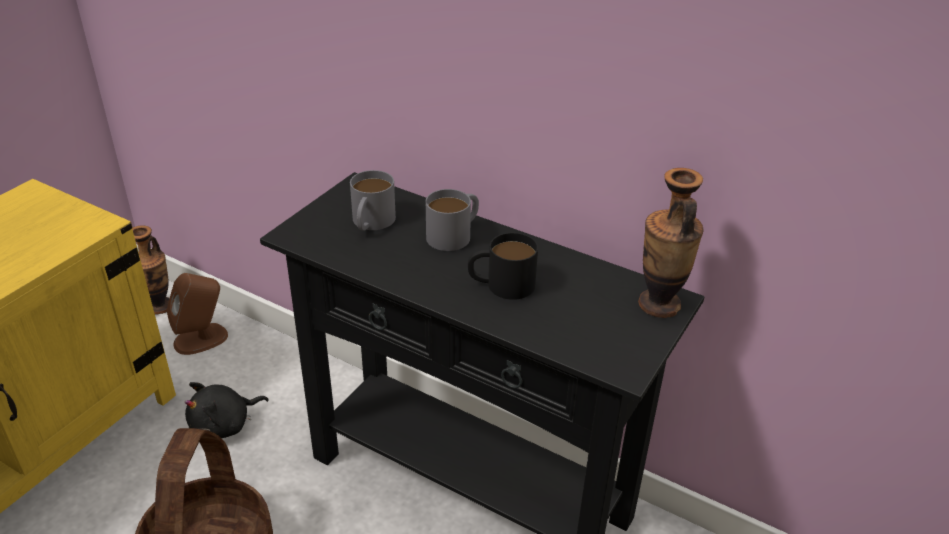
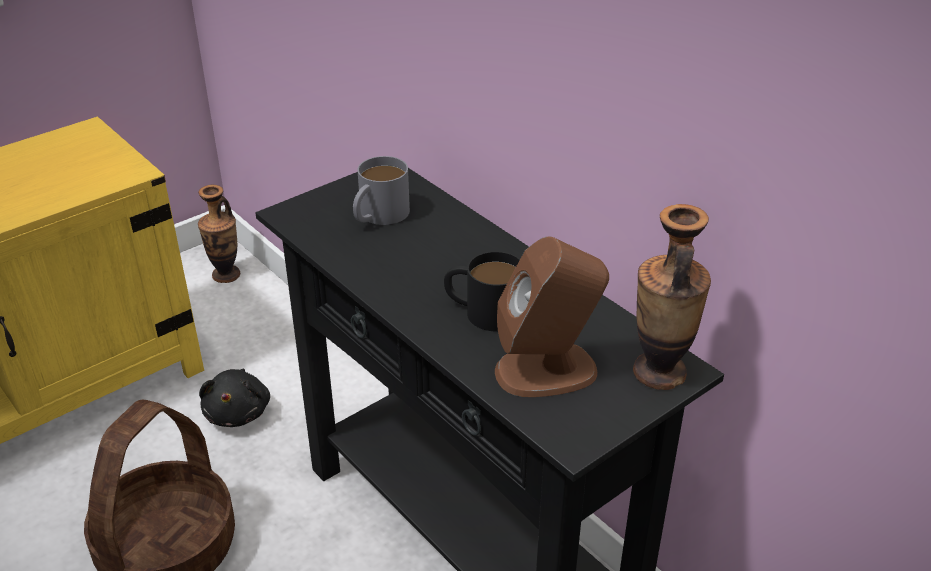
camera: 20 degrees right, 0 degrees up
(201, 339) = (253, 317): brown speaker -> brown speaker (547, 370)
(224, 424) = (238, 412): black plush toy -> black plush toy turned 75 degrees counterclockwise
(455, 234) = (463, 244): grey mug -> none

